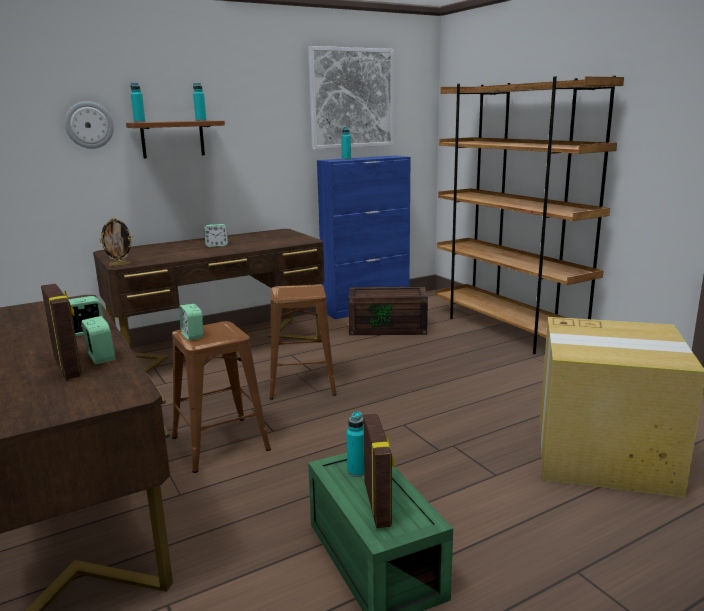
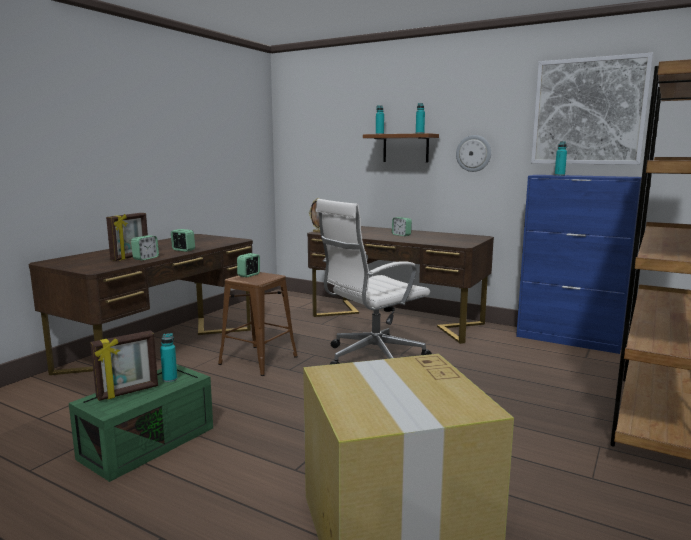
camera: 60 degrees right, 5 degrees down
(89, 125) = (353, 136): wall clock -> wall clock (473, 153)
(302, 384) = (372, 358): brown stool -> white office chair
(388, 328) = (538, 359): brown storage box -> none

